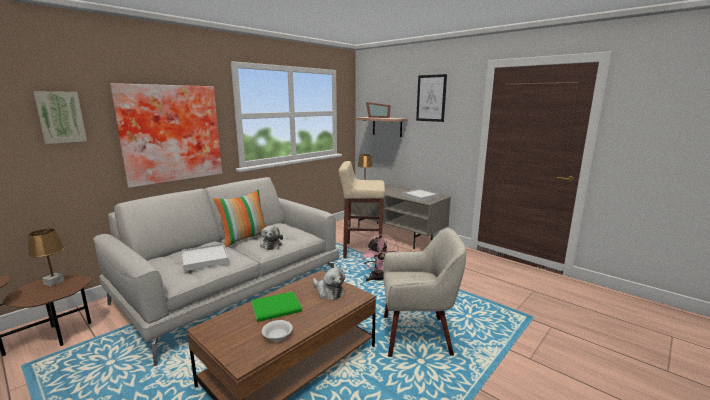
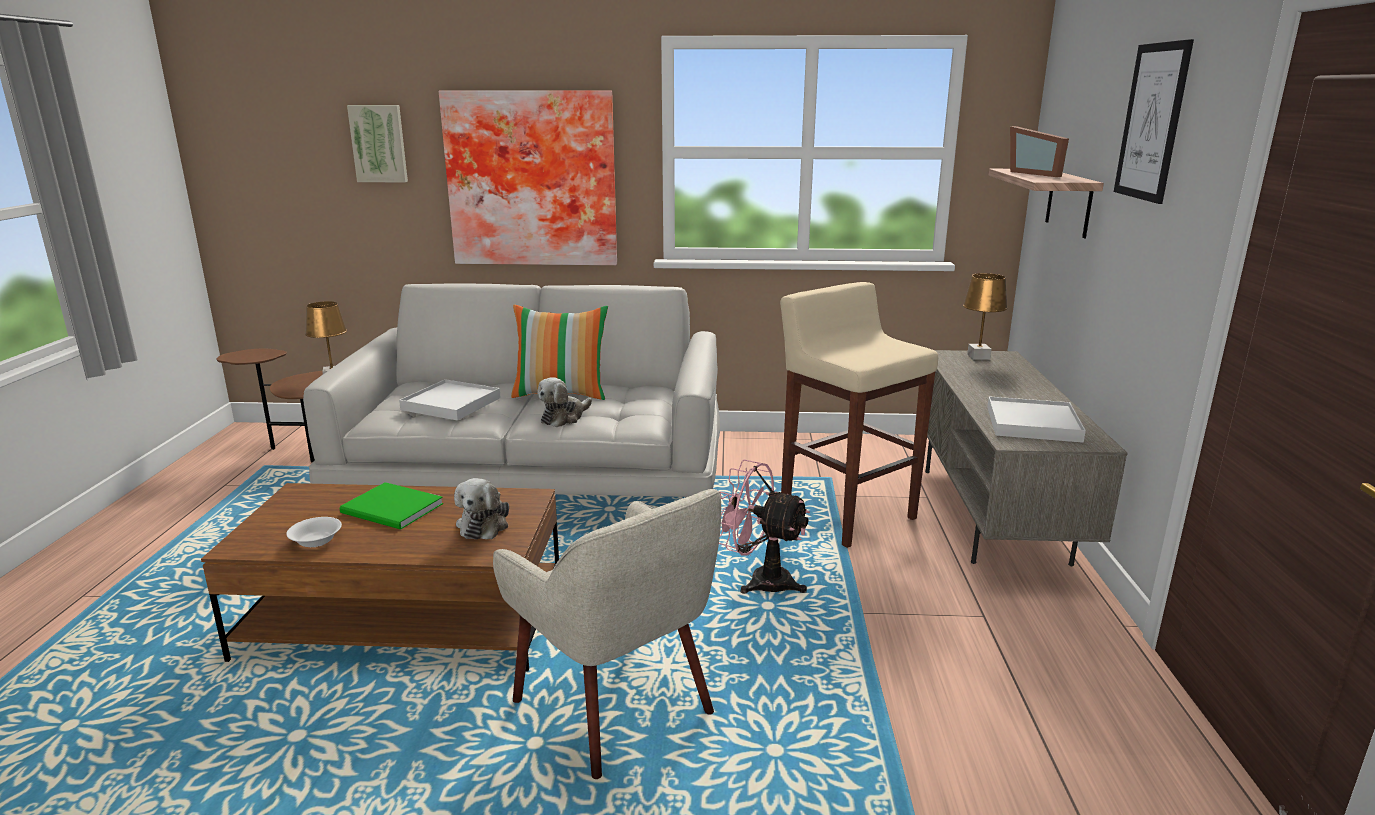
camera: 50 degrees right, 5 degrees up
(378, 279) = (760, 580): pink fan -> pink fan turned 75 degrees clockwise

